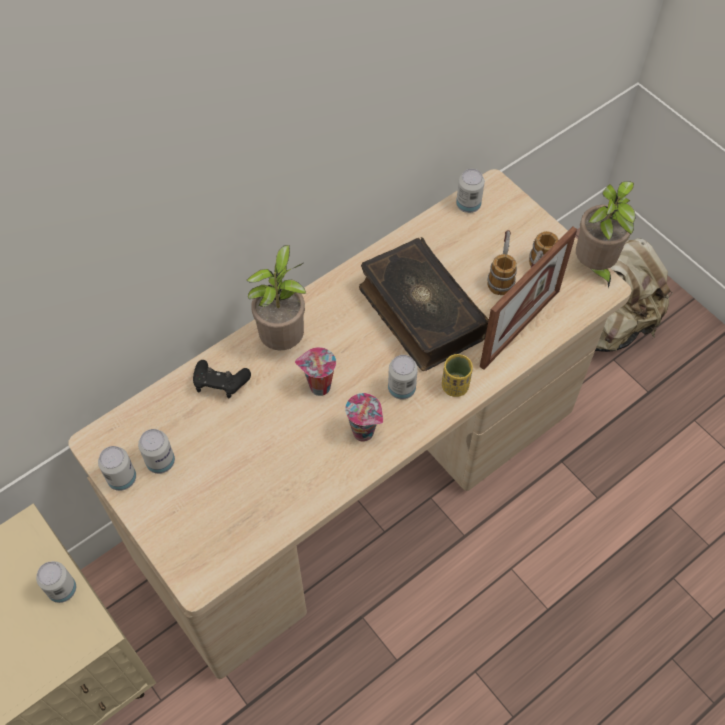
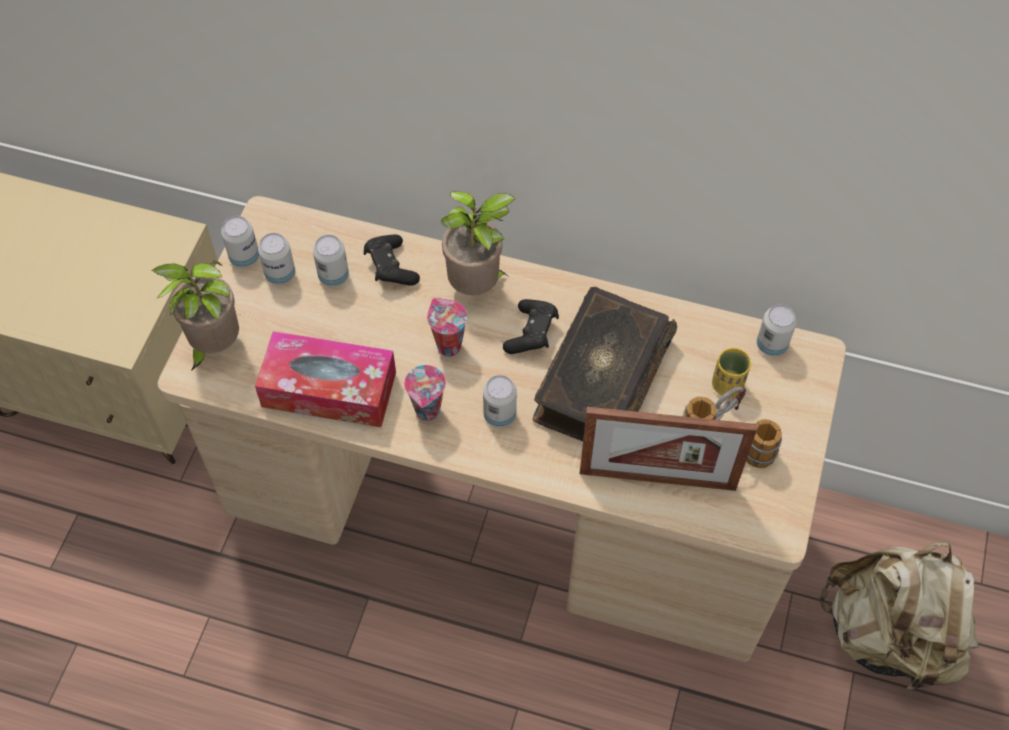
camera: 55 degrees right, 0 degrees up
(62, 590) = (144, 297): can -> can (333, 276)
(293, 487) = (329, 389): none -> tissue box
(351, 330) = (531, 334): none -> black game controller
(455, 386) = (539, 459): yellow cup -> yellow cup (727, 385)
(594, 267) = (797, 508): potted plant -> potted plant (213, 346)

